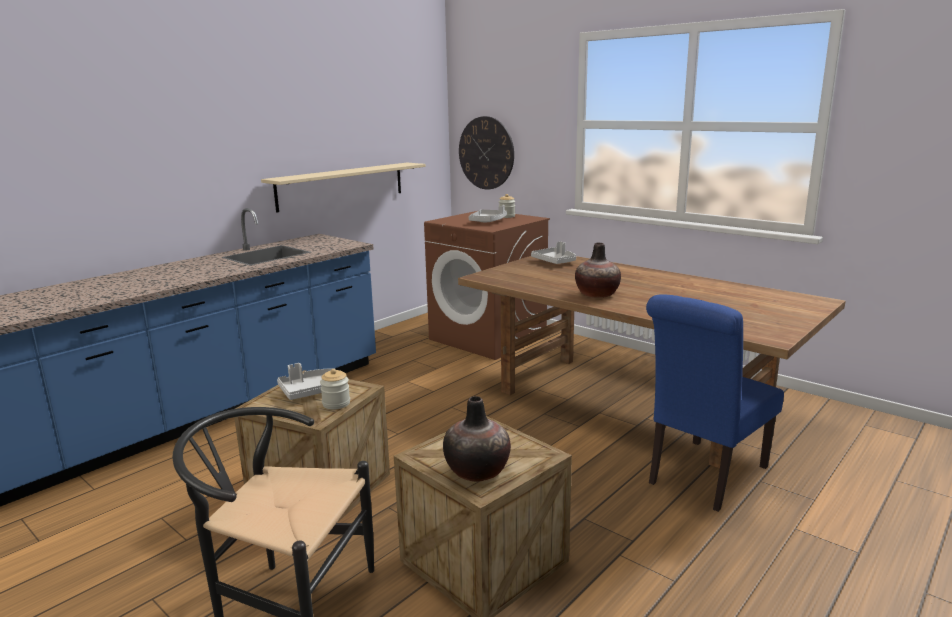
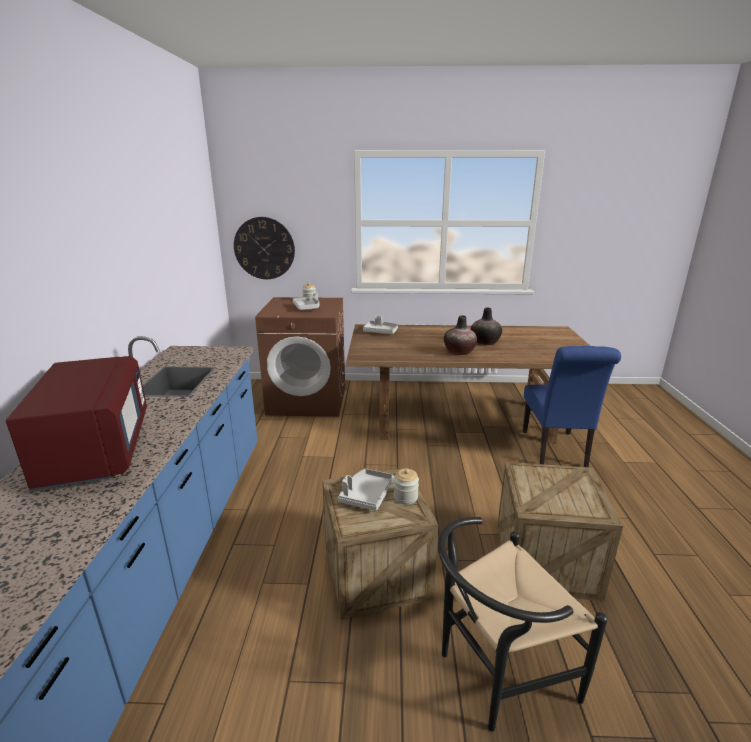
camera: 40 degrees left, 5 degrees up
(137, 280) = (96, 451): none -> red microwave
(342, 186) = (172, 294): beige shelf -> none
(477, 471) = (576, 502): vase -> vase (485, 342)

